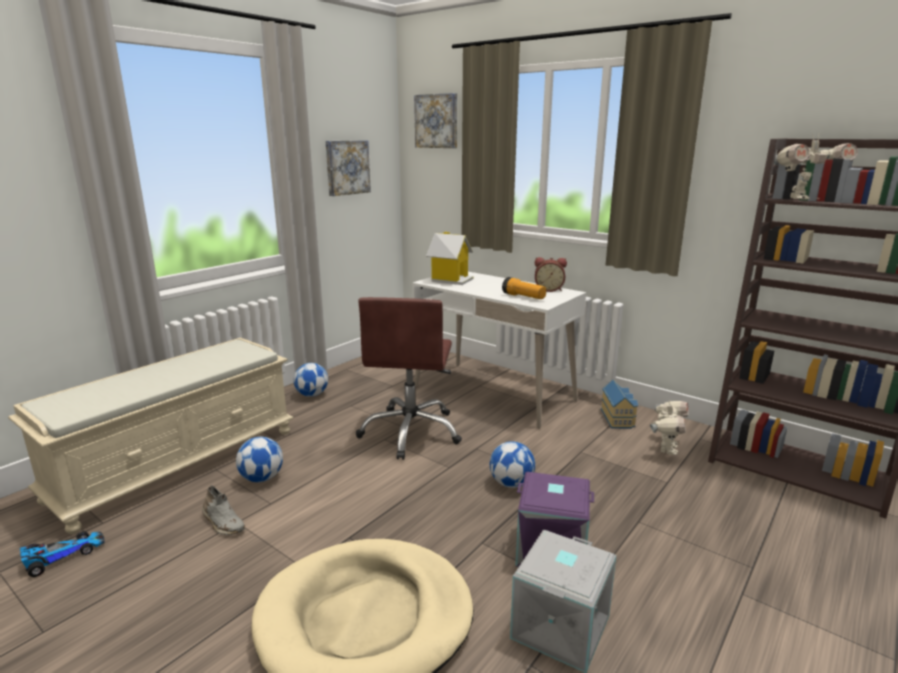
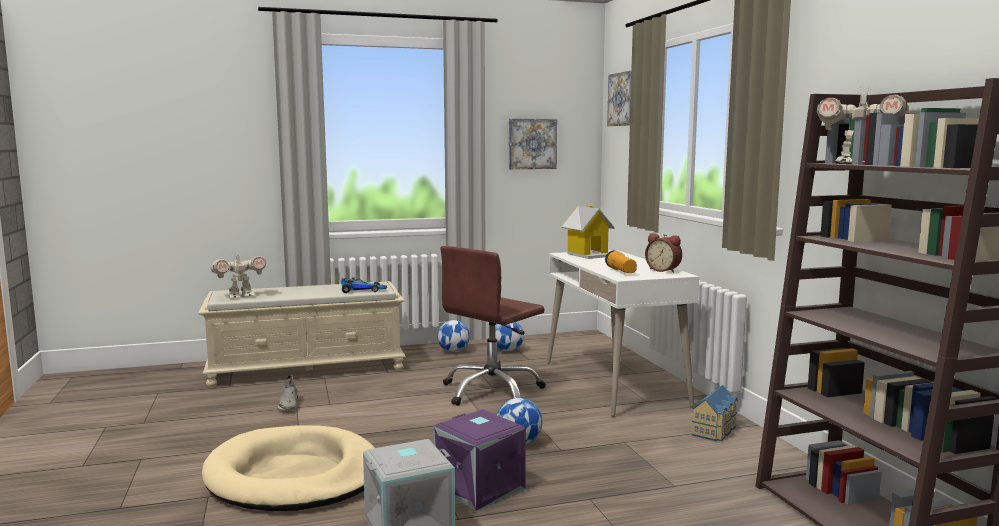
camera: 35 degrees right, 10 degrees down
(62, 555) = (192, 395): toy car -> toy car (362, 290)
(262, 478) = (344, 390): football -> football (508, 350)
(666, 448) = (725, 464): toy robot -> toy robot (240, 296)

